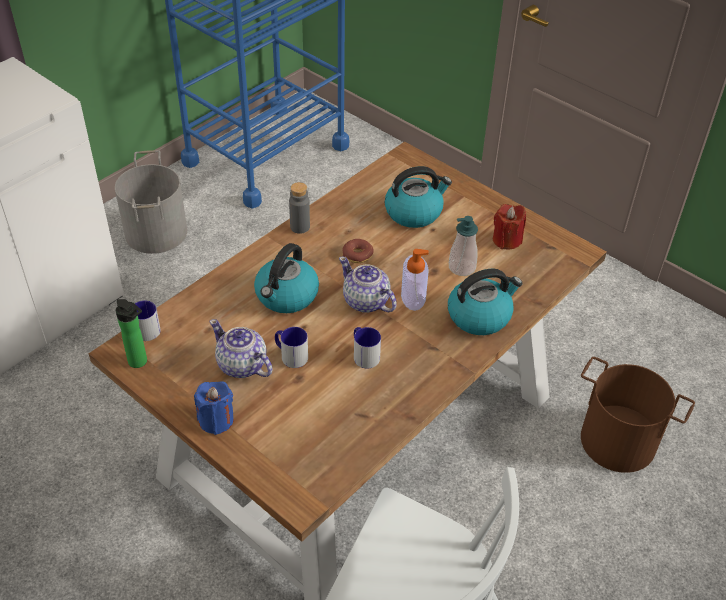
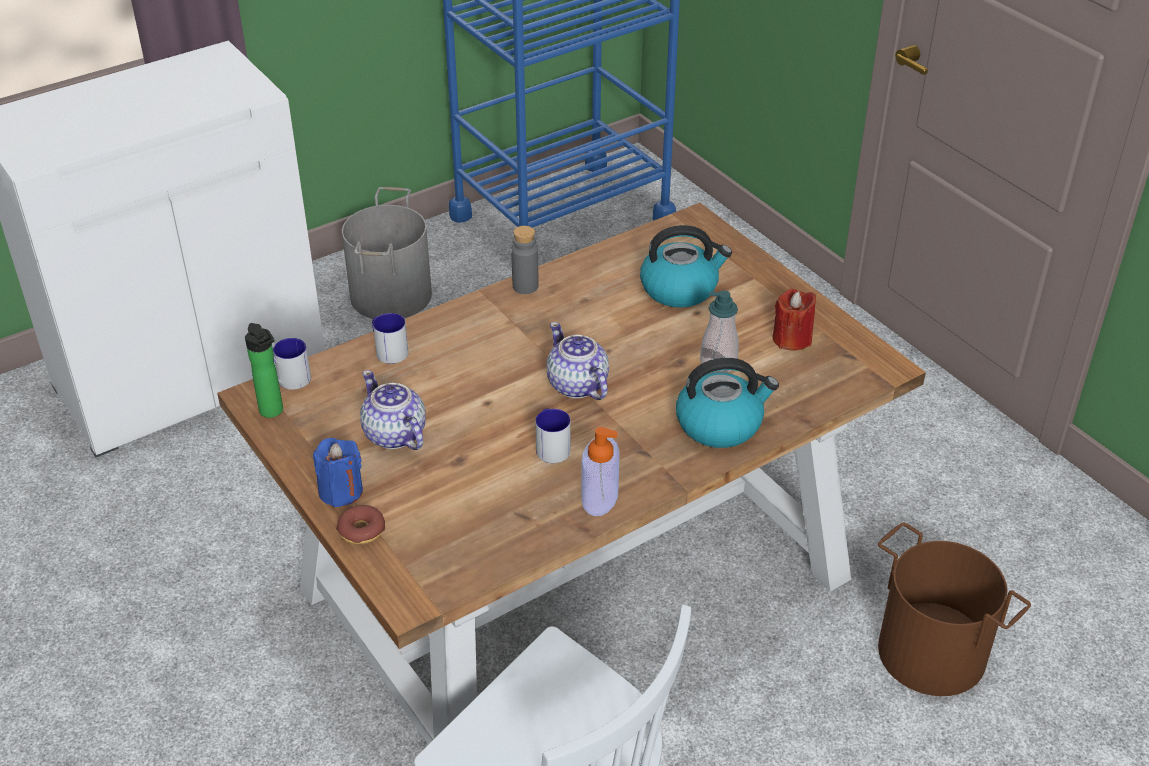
camera: 15 degrees right, 5 degrees down
(286, 296) = (478, 364): kettle -> none
(290, 355) = (458, 433): mug -> mug (388, 350)
(357, 255) = (587, 329): donut -> donut (361, 531)
(413, 296) = (640, 388): soap dispenser -> soap dispenser (599, 496)

